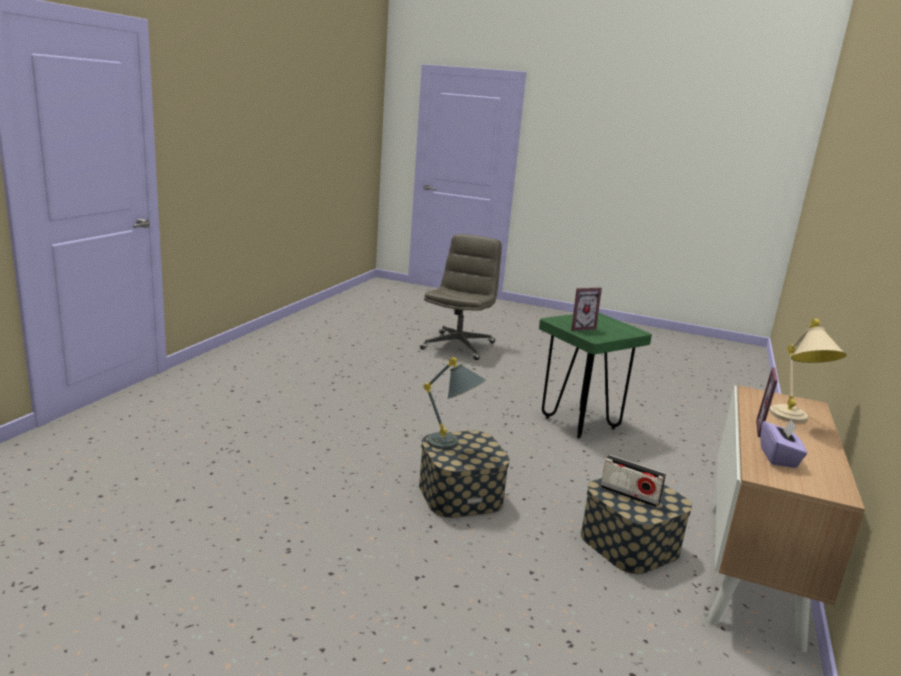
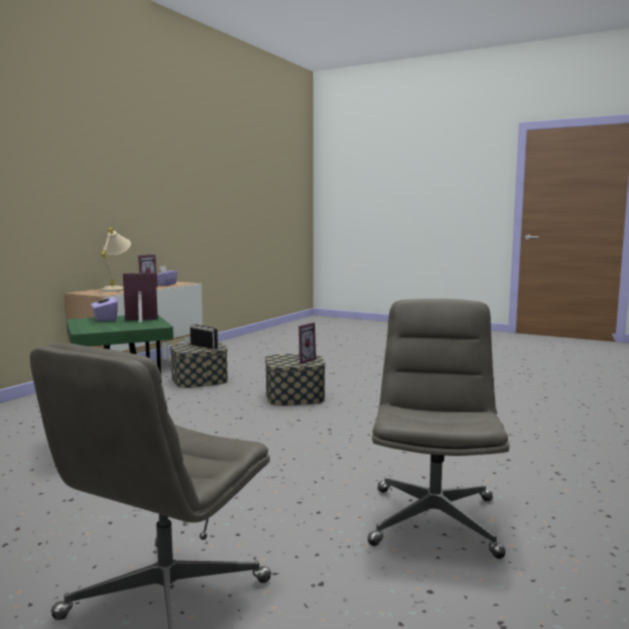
camera: 170 degrees left, 10 degrees down
(339, 366) = (433, 520): none -> grey office chair
(453, 445) = (302, 361): grey table lamp -> picture frame
(617, 331) = (104, 319): none -> purple tissue box

